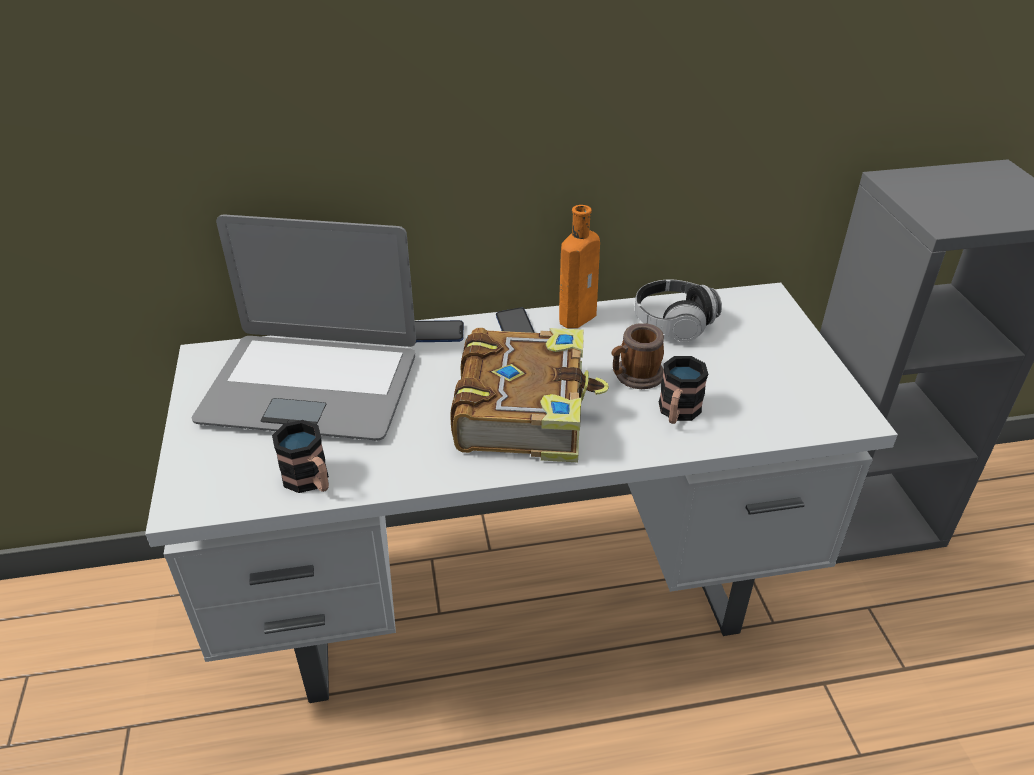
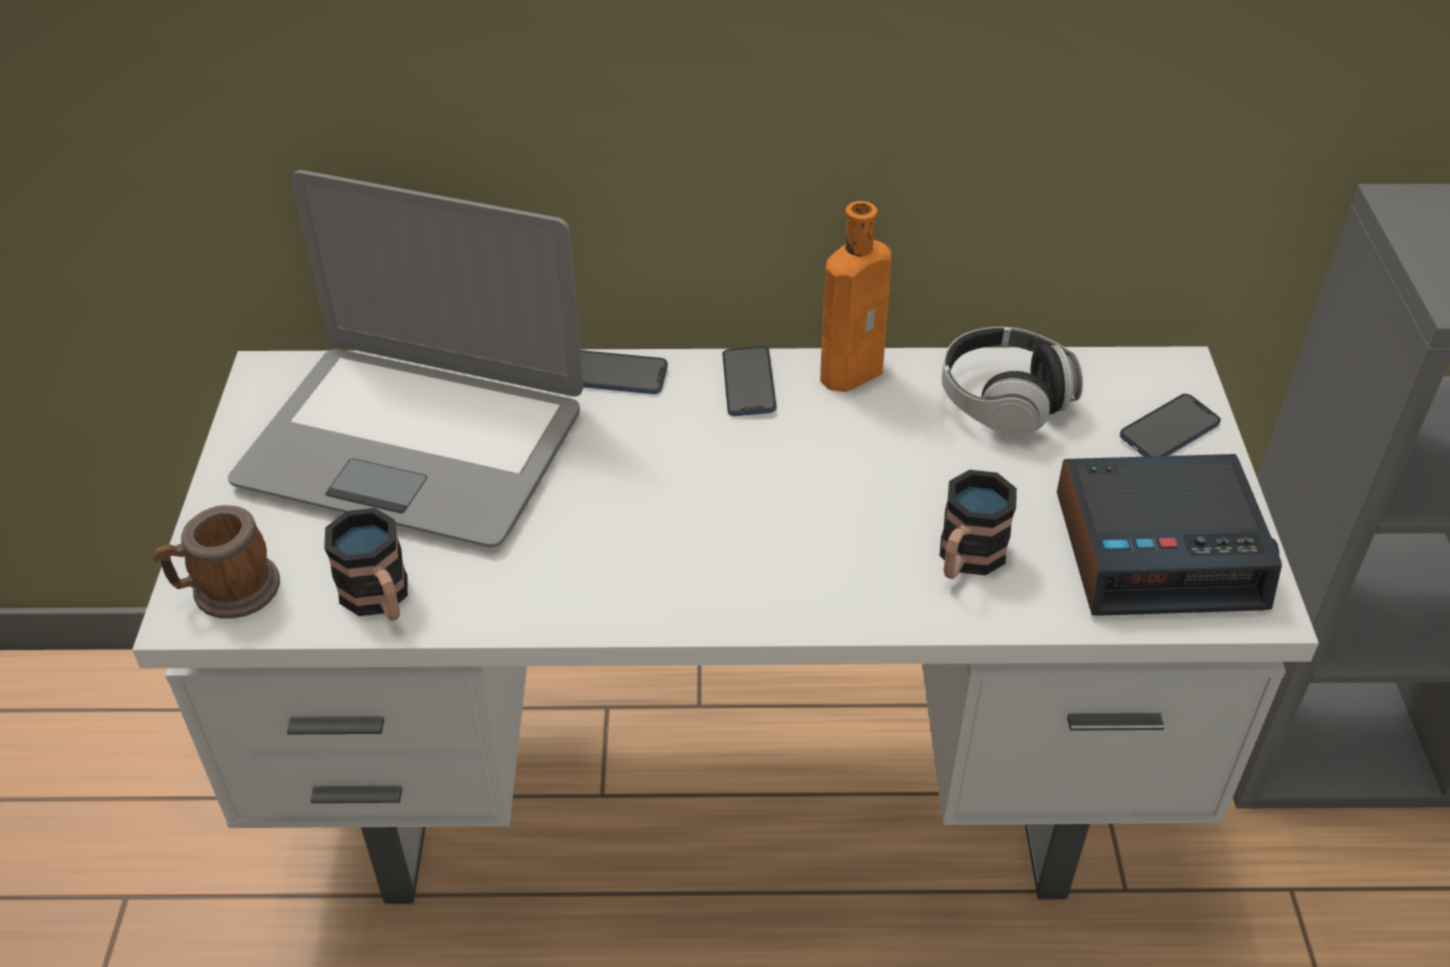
camera: 10 degrees right, 5 degrees up
(525, 410) = (726, 524): book -> none
(634, 376) = (915, 488): mug -> mug (227, 591)
(774, 329) = (1169, 430): none -> phone
(790, 394) = (1160, 549): none -> alarm clock

